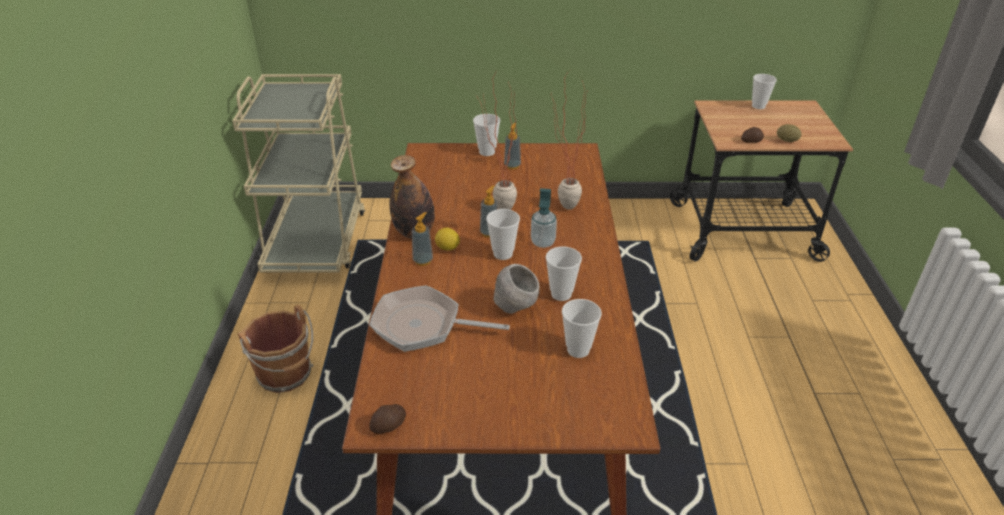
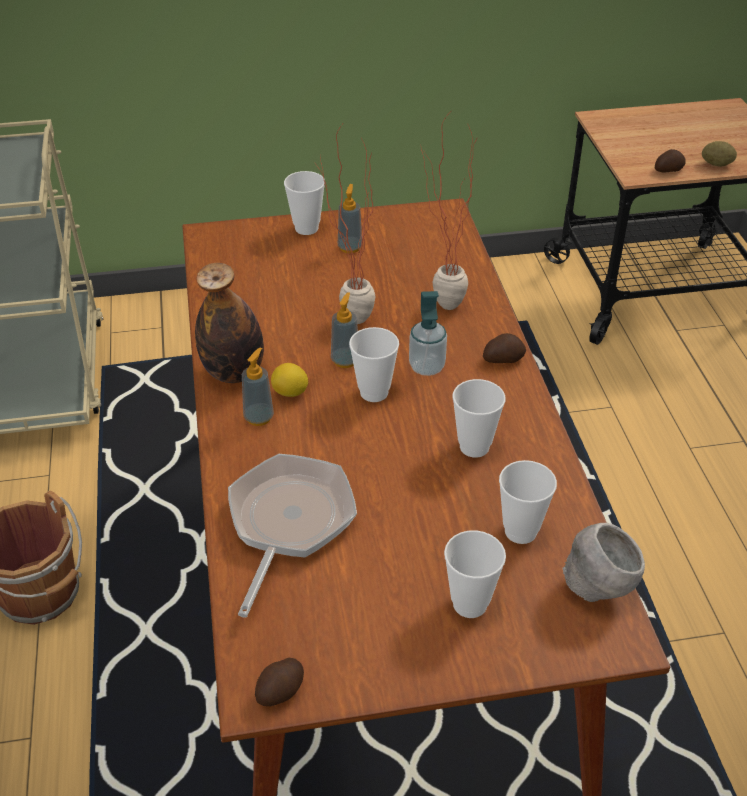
camera: 10 degrees left, 5 degrees up
(423, 326) = (288, 523): frying pan -> frying pan turned 105 degrees clockwise
(515, 308) = (415, 477): grey bowl -> grey bowl (597, 589)
(596, 242) = (503, 358): none -> potato
(758, 106) = (665, 113): cup -> cup (470, 604)

